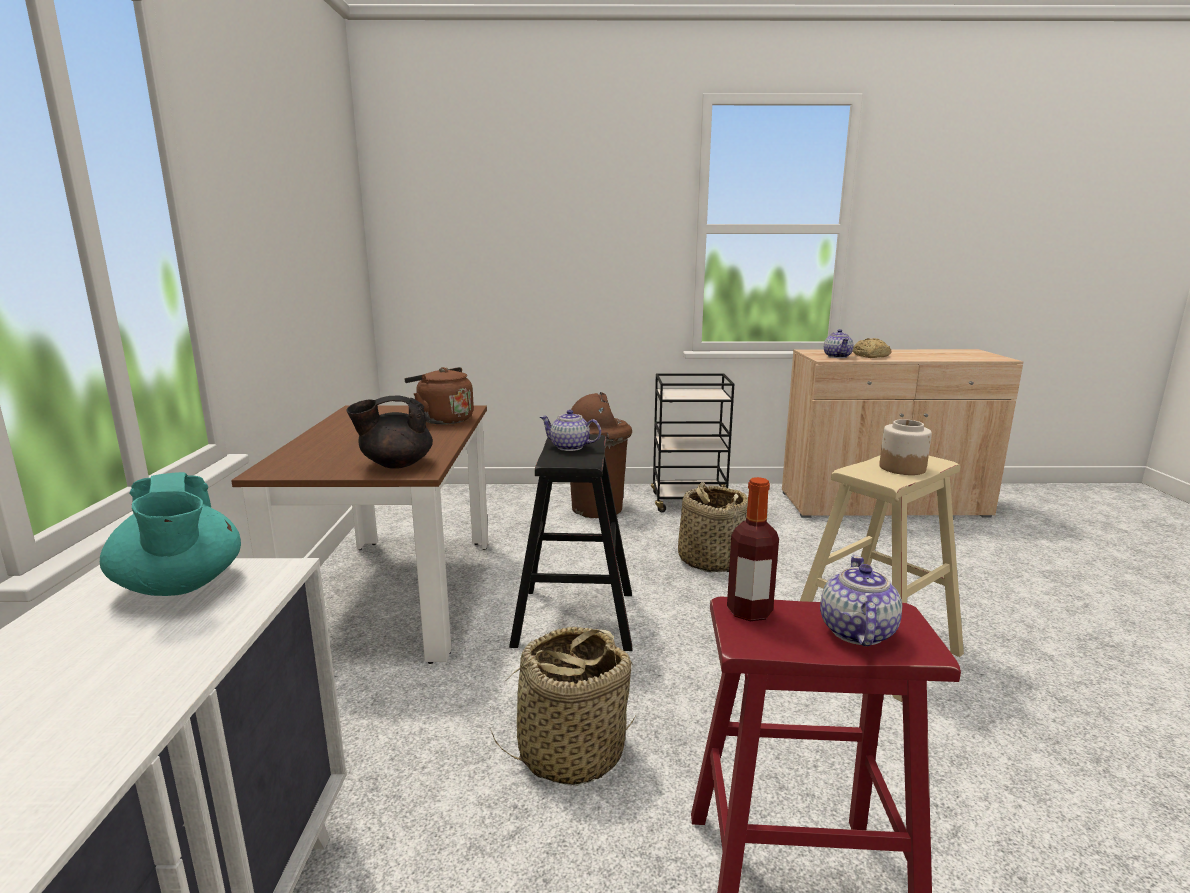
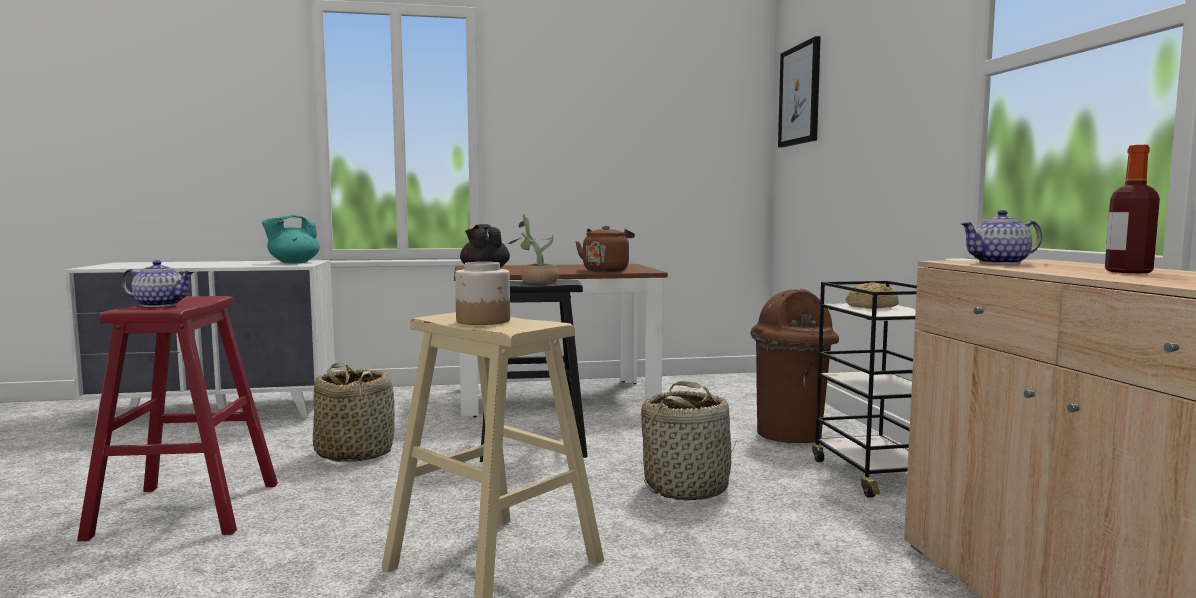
camera: 80 degrees right, 10 degrees down
(434, 203) = (800, 95): none -> picture
(570, 447) = (535, 281): teapot -> potted plant
(749, 611) = (206, 297): bottle -> bottle (1128, 272)
(870, 356) = (1055, 268): bread -> bread (870, 307)

